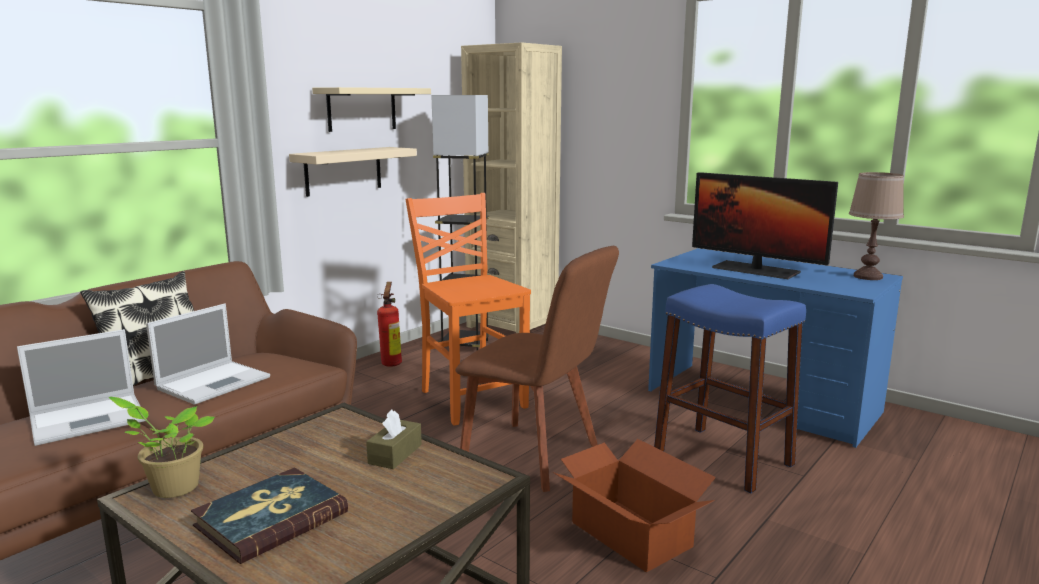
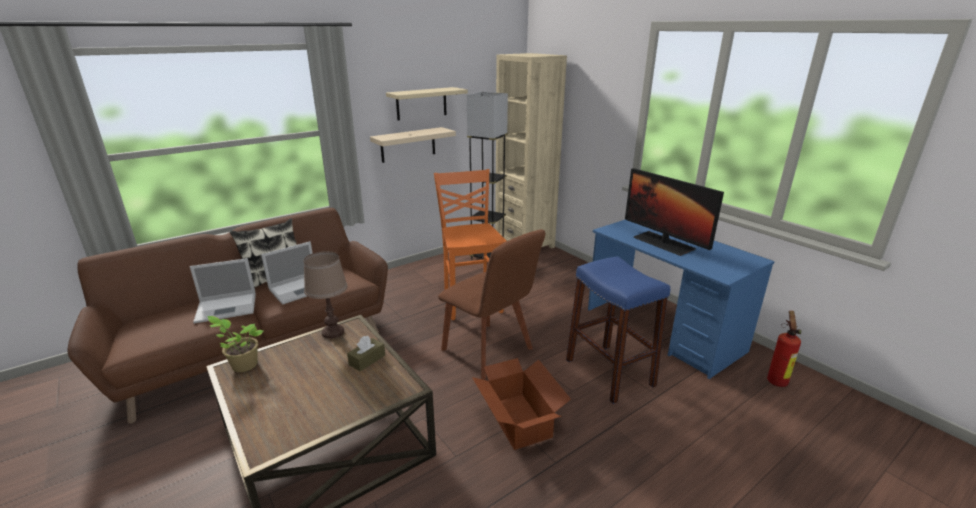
camera: 15 degrees right, 10 degrees up
(270, 519) = (279, 396): book -> none
(392, 363) = (437, 266): fire extinguisher -> fire extinguisher (776, 380)
(867, 277) = (744, 259): brown table lamp -> brown table lamp (333, 332)

